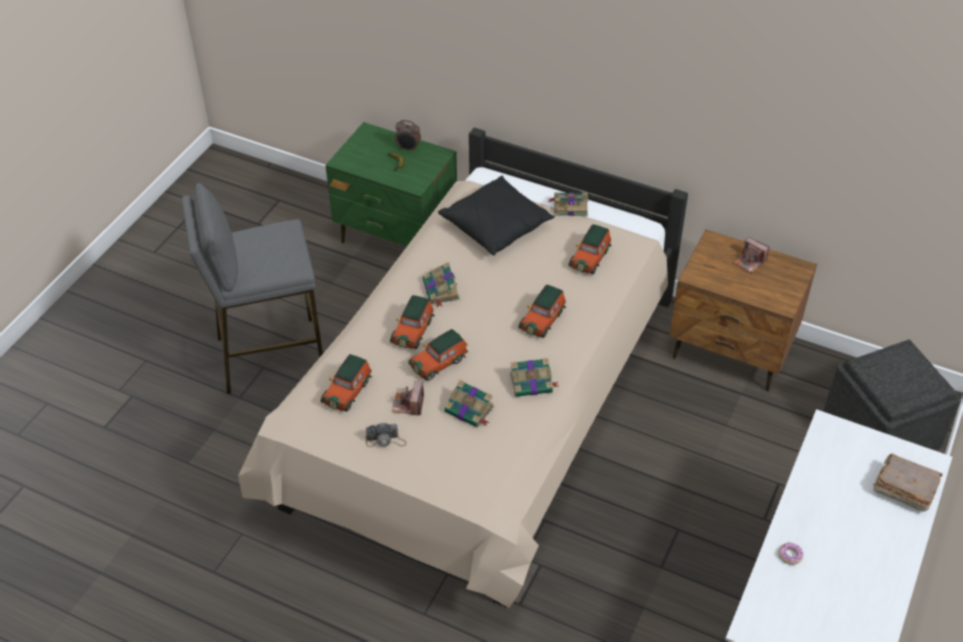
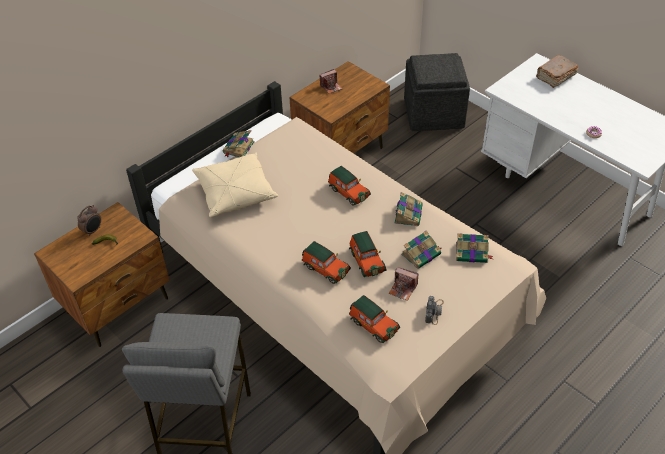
camera: 70 degrees left, 0 degrees up
(397, 237) = (118, 305): green nightstand -> brown nightstand
(441, 290) = (289, 241): book -> book (472, 253)
(496, 226) = (235, 193): black pillow -> beige pillow
(590, 257) = (298, 151): toy car -> none

